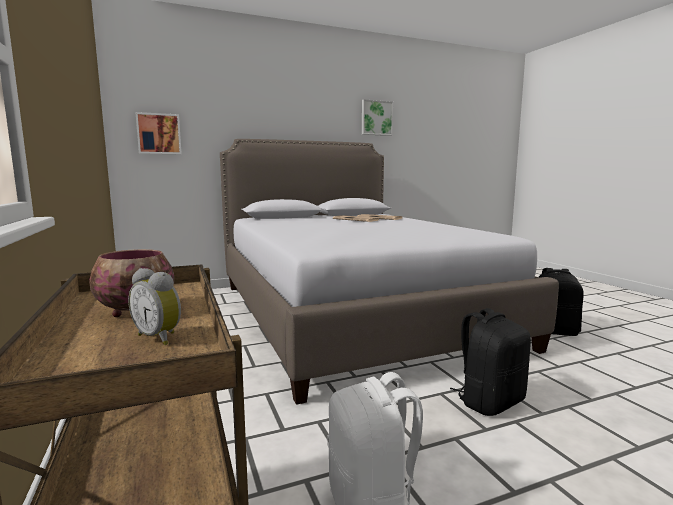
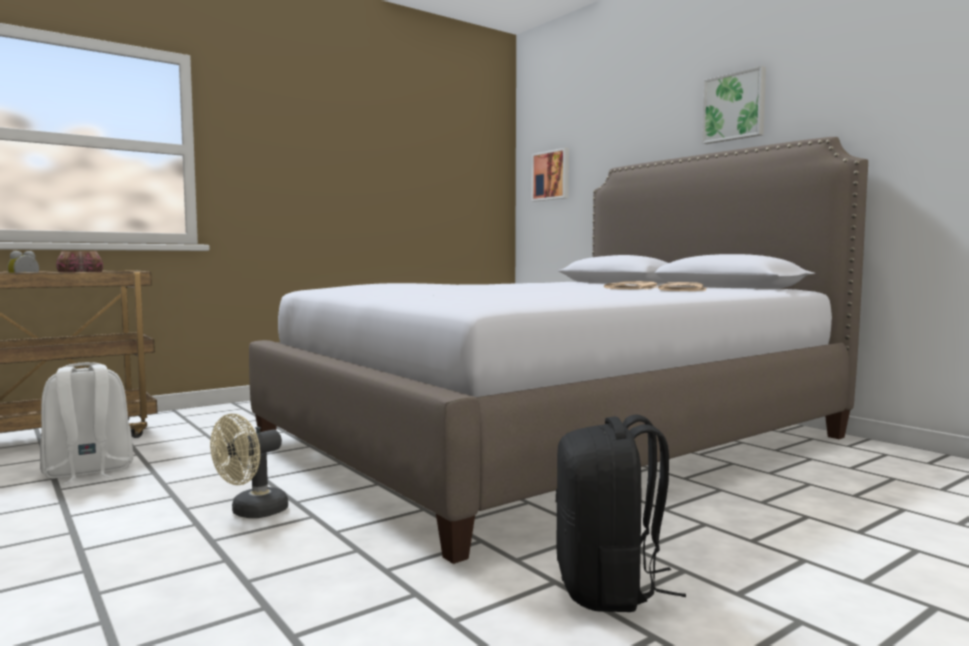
camera: 75 degrees right, 5 degrees down
(376, 118) = (867, 76): picture -> picture (735, 107)
(489, 401) = (252, 512): black backpack -> beige fan

